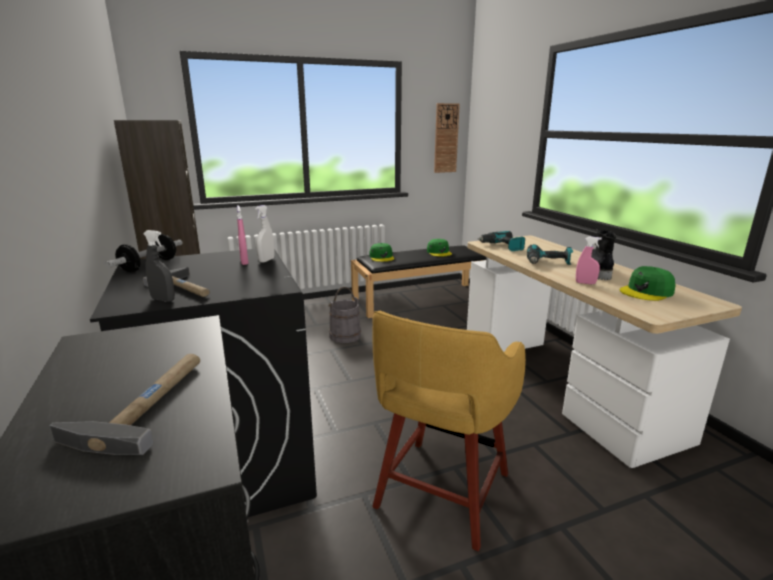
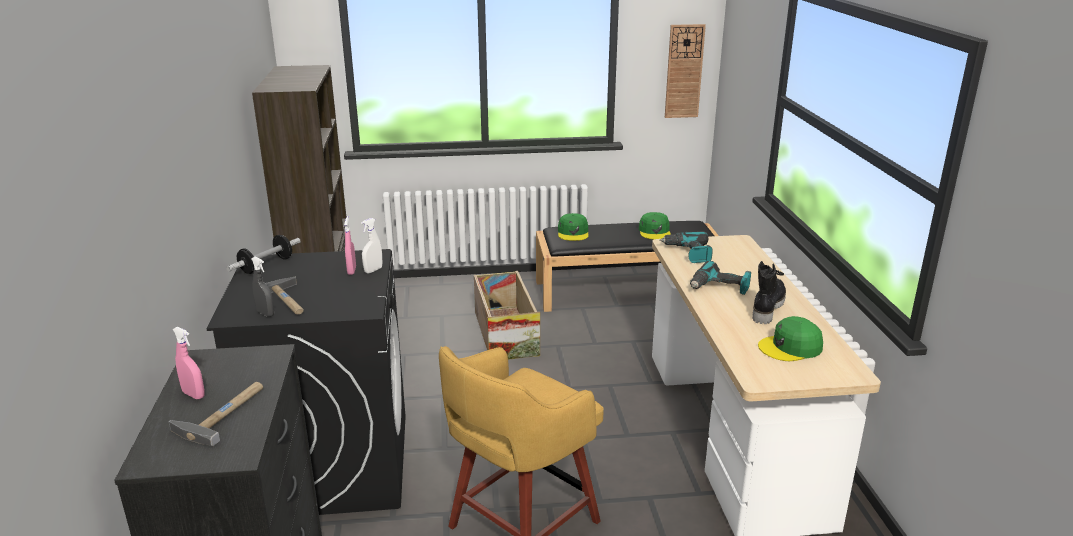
camera: 15 degrees right, 5 degrees up
(345, 335) = (504, 333): grey bucket -> crate
(585, 283) = (731, 325): pink spray bottle -> pink spray bottle (193, 395)

